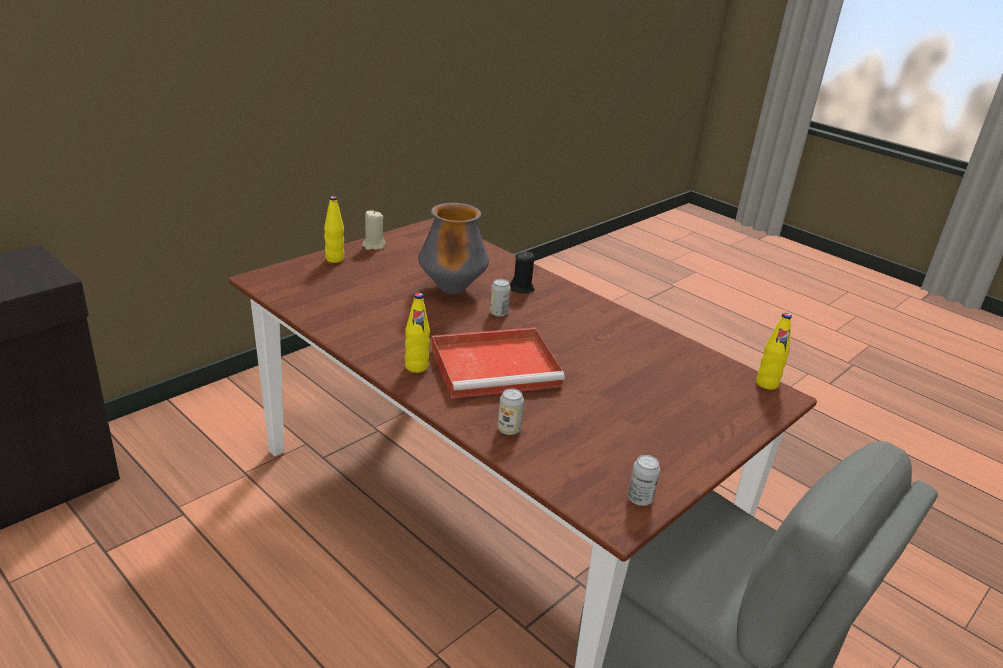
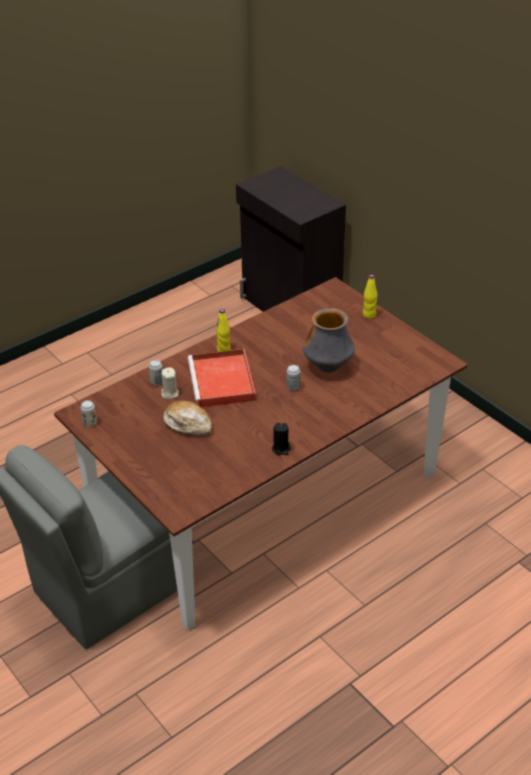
camera: 100 degrees right, 10 degrees up
(373, 245) = (396, 331): beige candle -> beige candle (169, 393)
(522, 288) = (333, 401): black candle -> black candle (281, 449)
(602, 394) = (188, 424): none -> bread
(766, 384) = (193, 509): yellow bottle -> none

